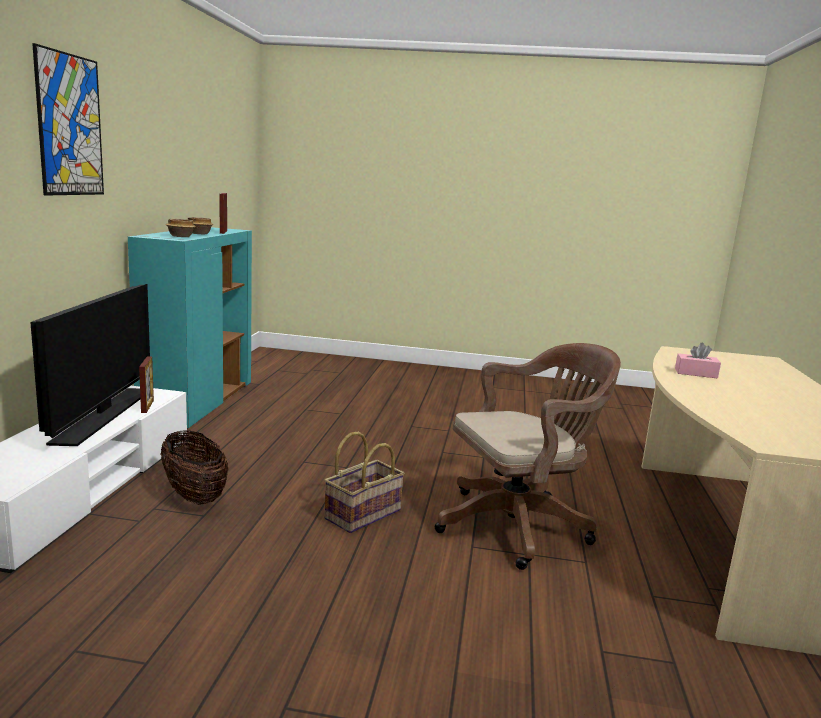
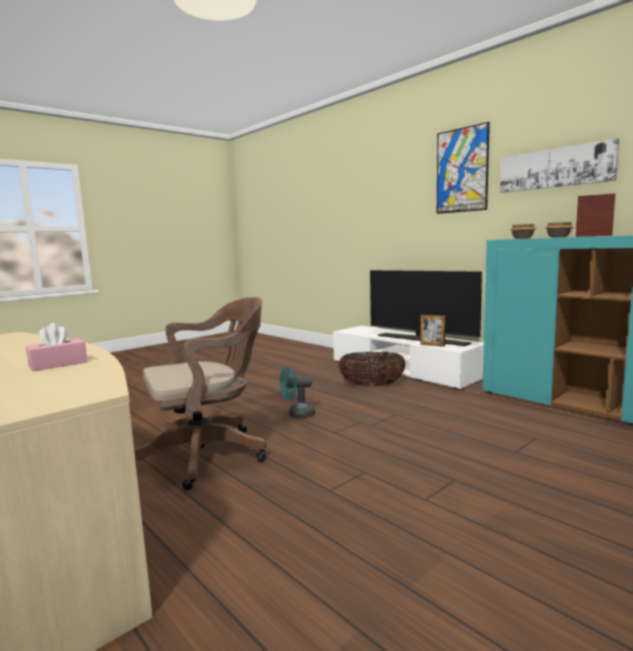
camera: 130 degrees right, 5 degrees down
(149, 151) = (555, 168): none -> picture
(362, 514) = (297, 414): basket -> turquoise fan
(519, 525) = (208, 454): brown office chair -> brown office chair turned 135 degrees counterclockwise

